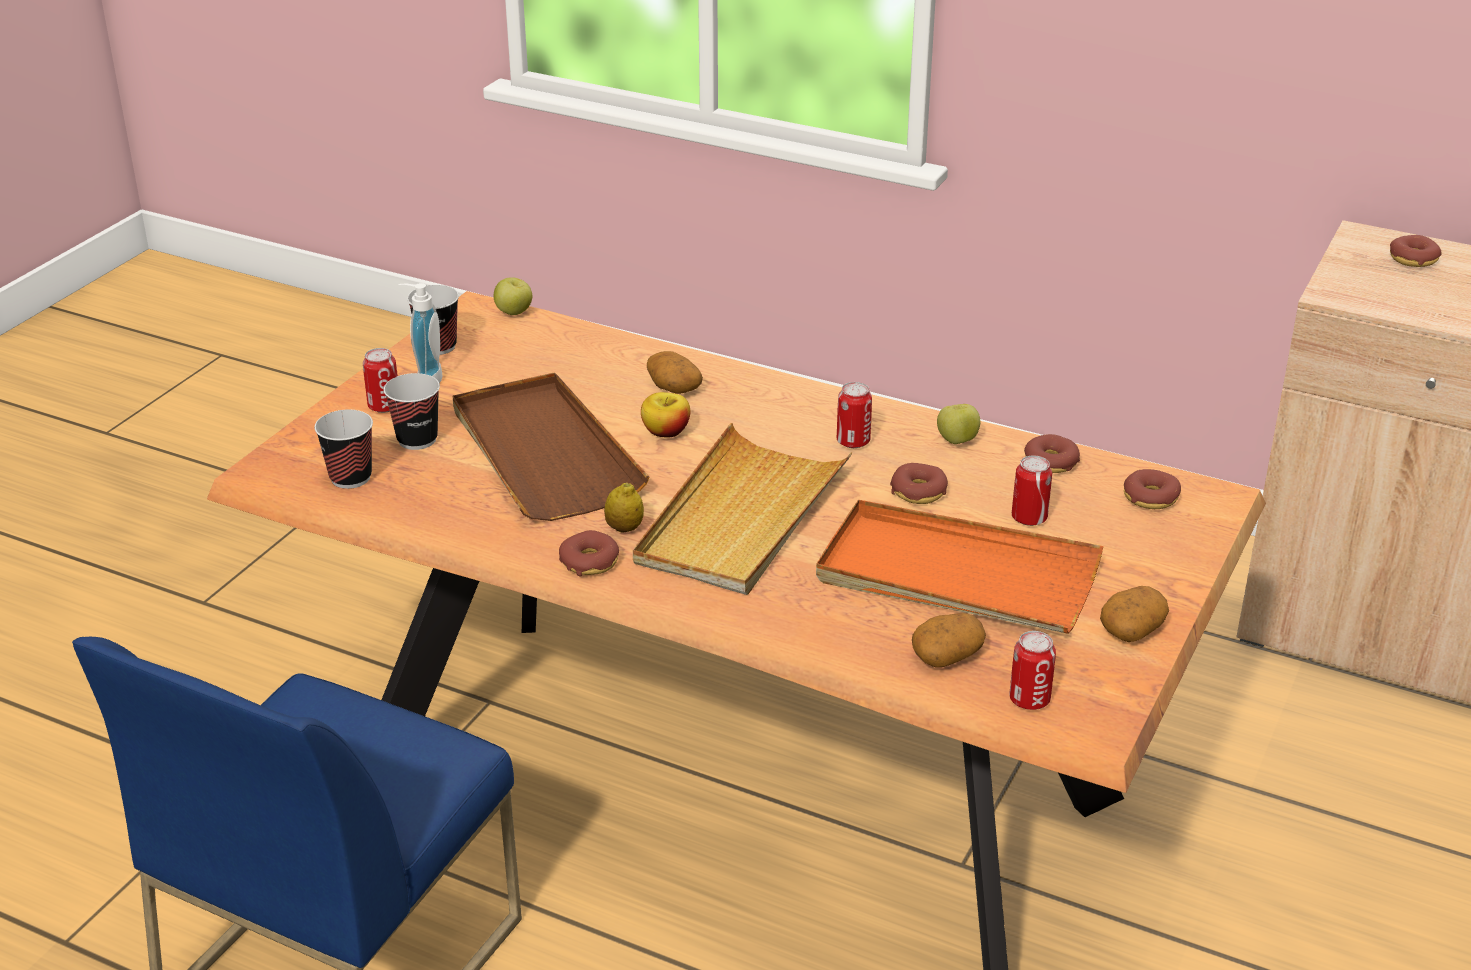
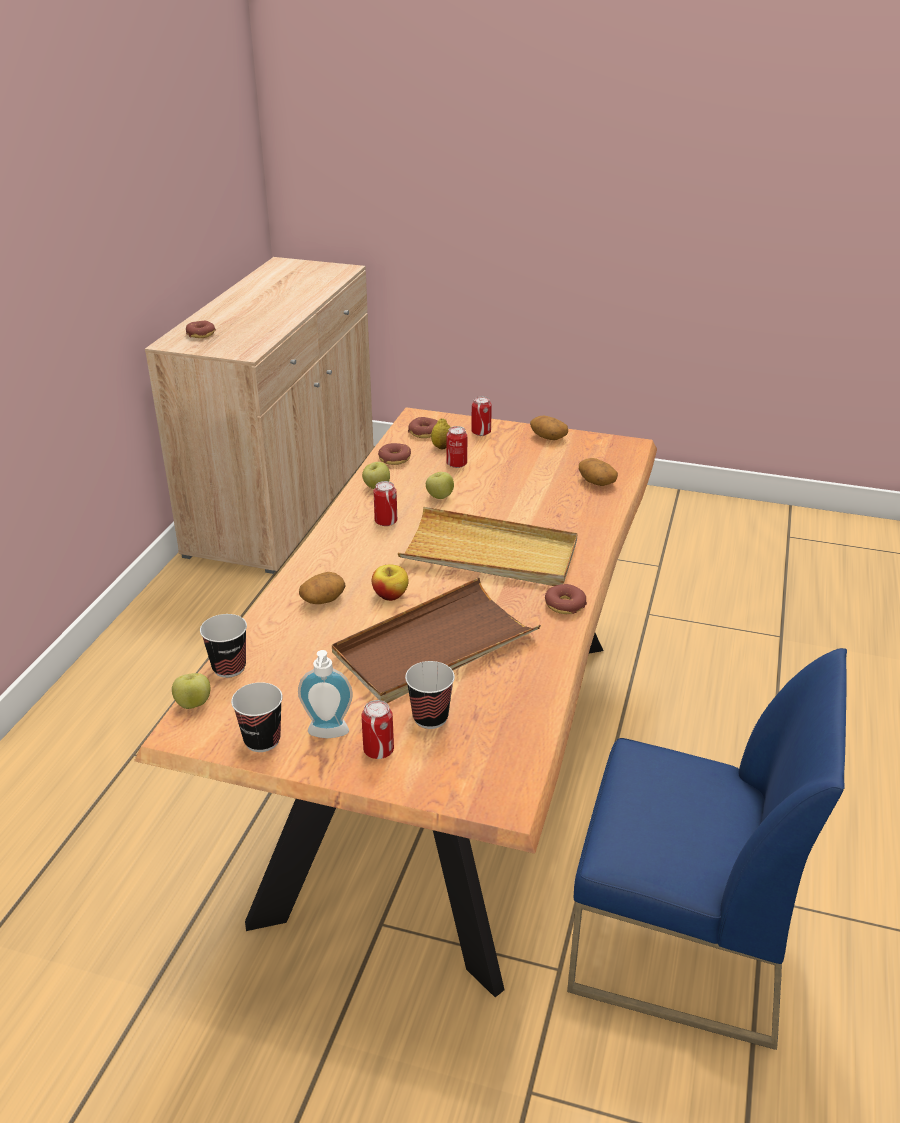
camera: 100 degrees left, 0 degrees up
(350, 478) = (500, 743): cup -> cup (229, 667)
(624, 528) = (520, 596): lemon -> lemon (442, 447)
(918, 491) = (439, 497): donut -> apple
(956, 576) = (523, 482): orange tray -> none
(1029, 700) = (620, 460): can -> can (481, 432)

